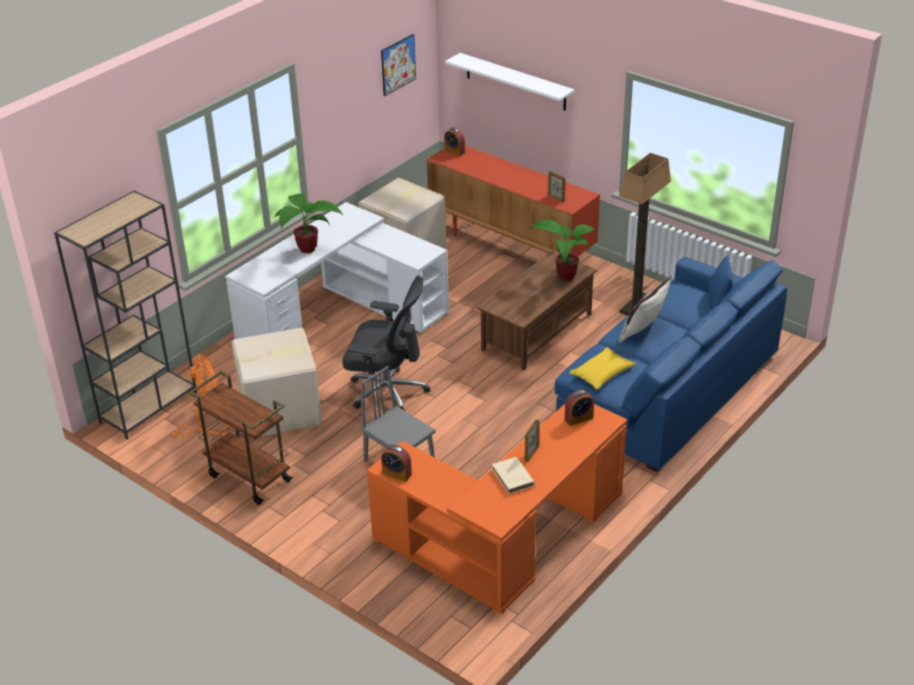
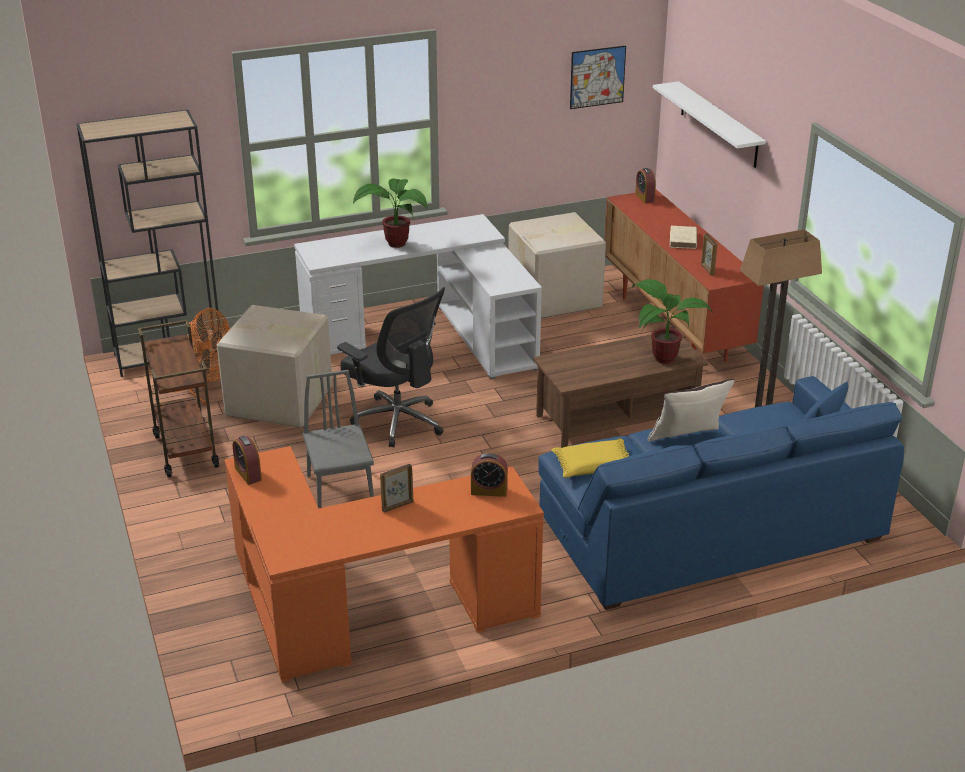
camera: 30 degrees right, 5 degrees down
(513, 478) = (350, 522): beige book -> beige book (683, 240)

